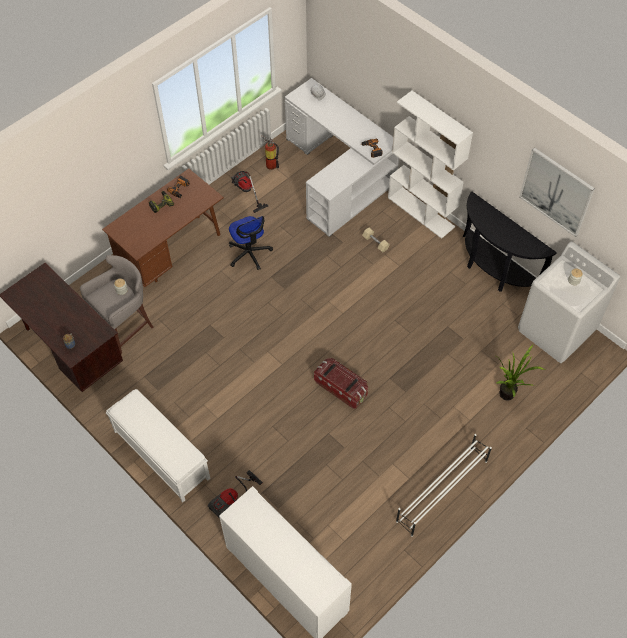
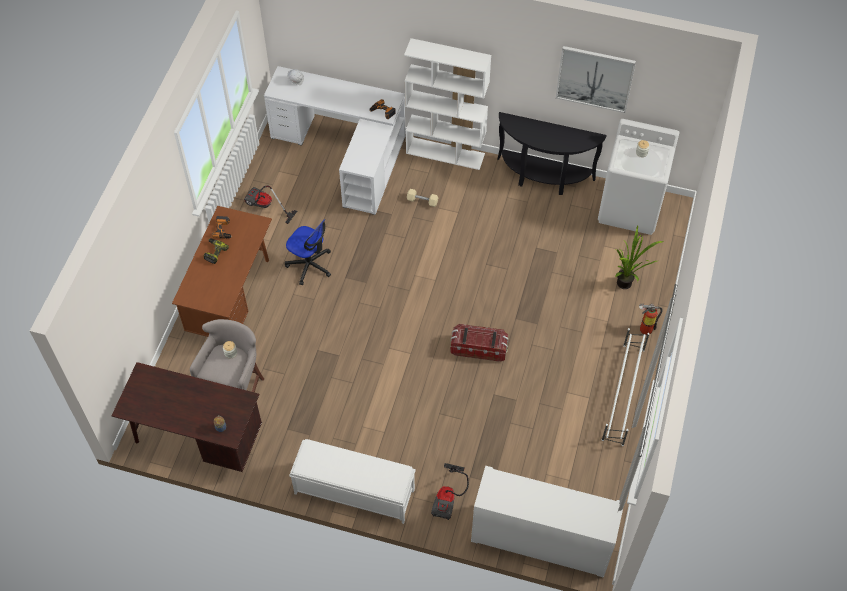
camera: 30 degrees left, 0 degrees up
(270, 164) = (272, 169): fire extinguisher -> fire extinguisher (644, 328)

